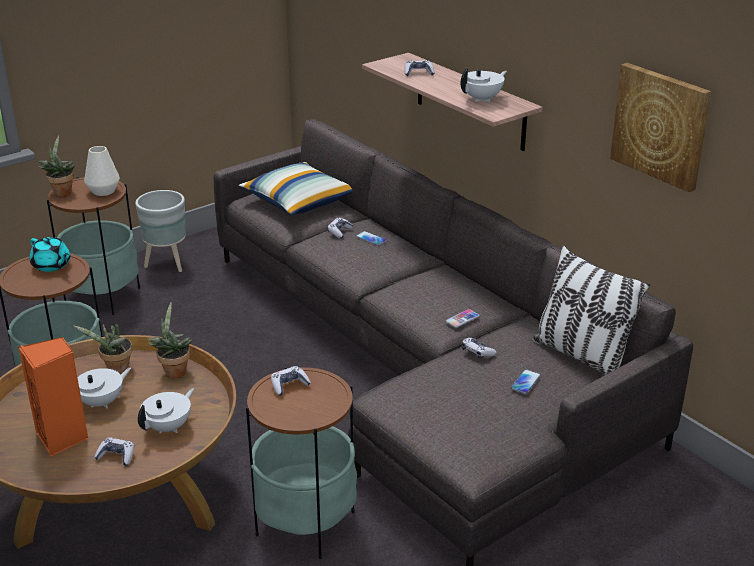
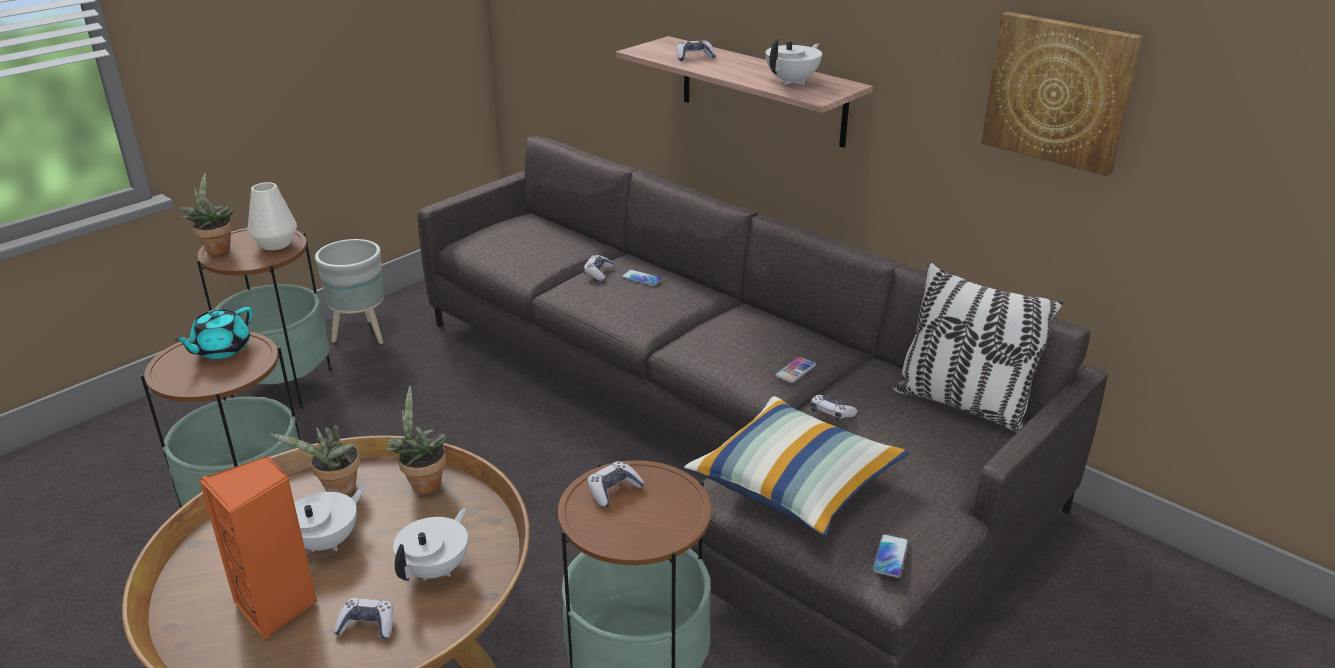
camera: 10 degrees left, 0 degrees up
(52, 265) = (221, 349): turquoise teapot -> turquoise teapot turned 90 degrees clockwise
(299, 202) = (534, 240): pillow -> pillow (795, 484)
(525, 382) = (911, 447): phone -> phone (890, 556)

